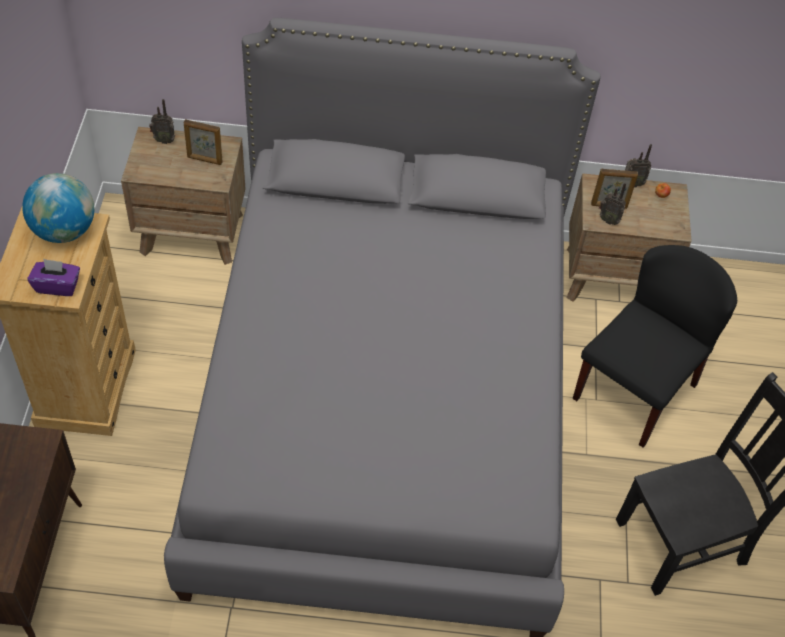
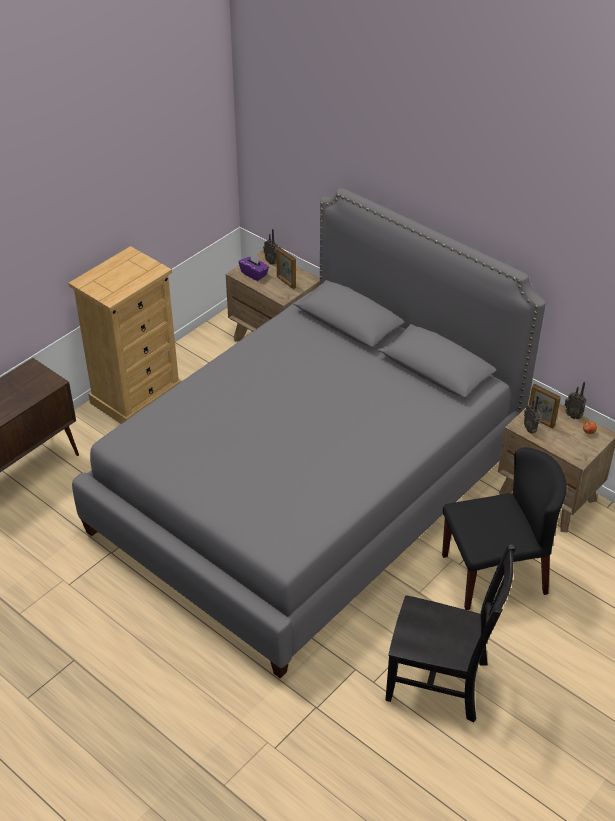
camera: 40 degrees right, 10 degrees down
(57, 286) = (109, 292): purple tissue box -> purple tissue box (254, 274)
(64, 231) = (139, 267): globe -> none

